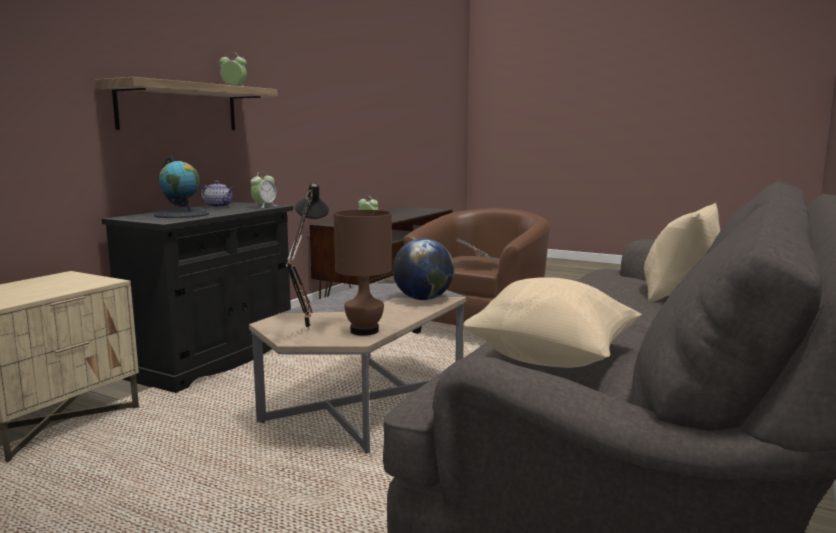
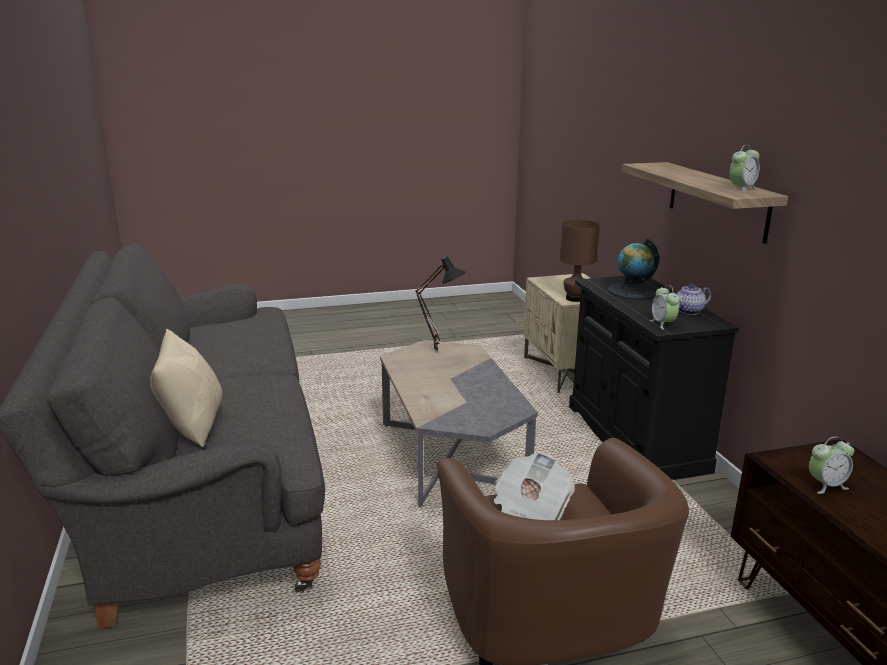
camera: 135 degrees right, 10 degrees up
(364, 331) = (405, 363): brown table lamp -> brown table lamp (574, 298)
(423, 299) = (440, 408): globe -> none
(553, 360) = (233, 329): beige pillow -> none

